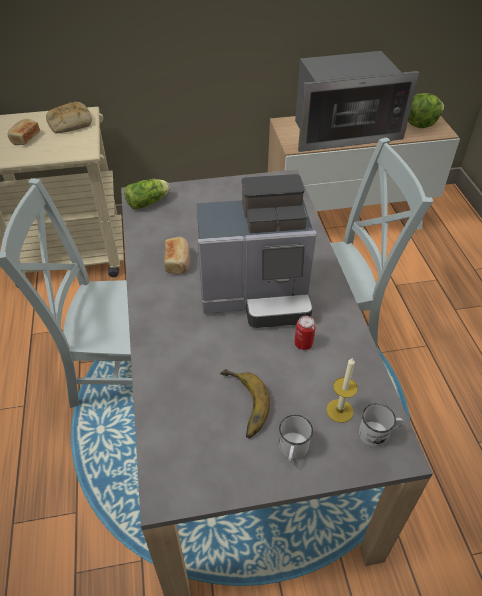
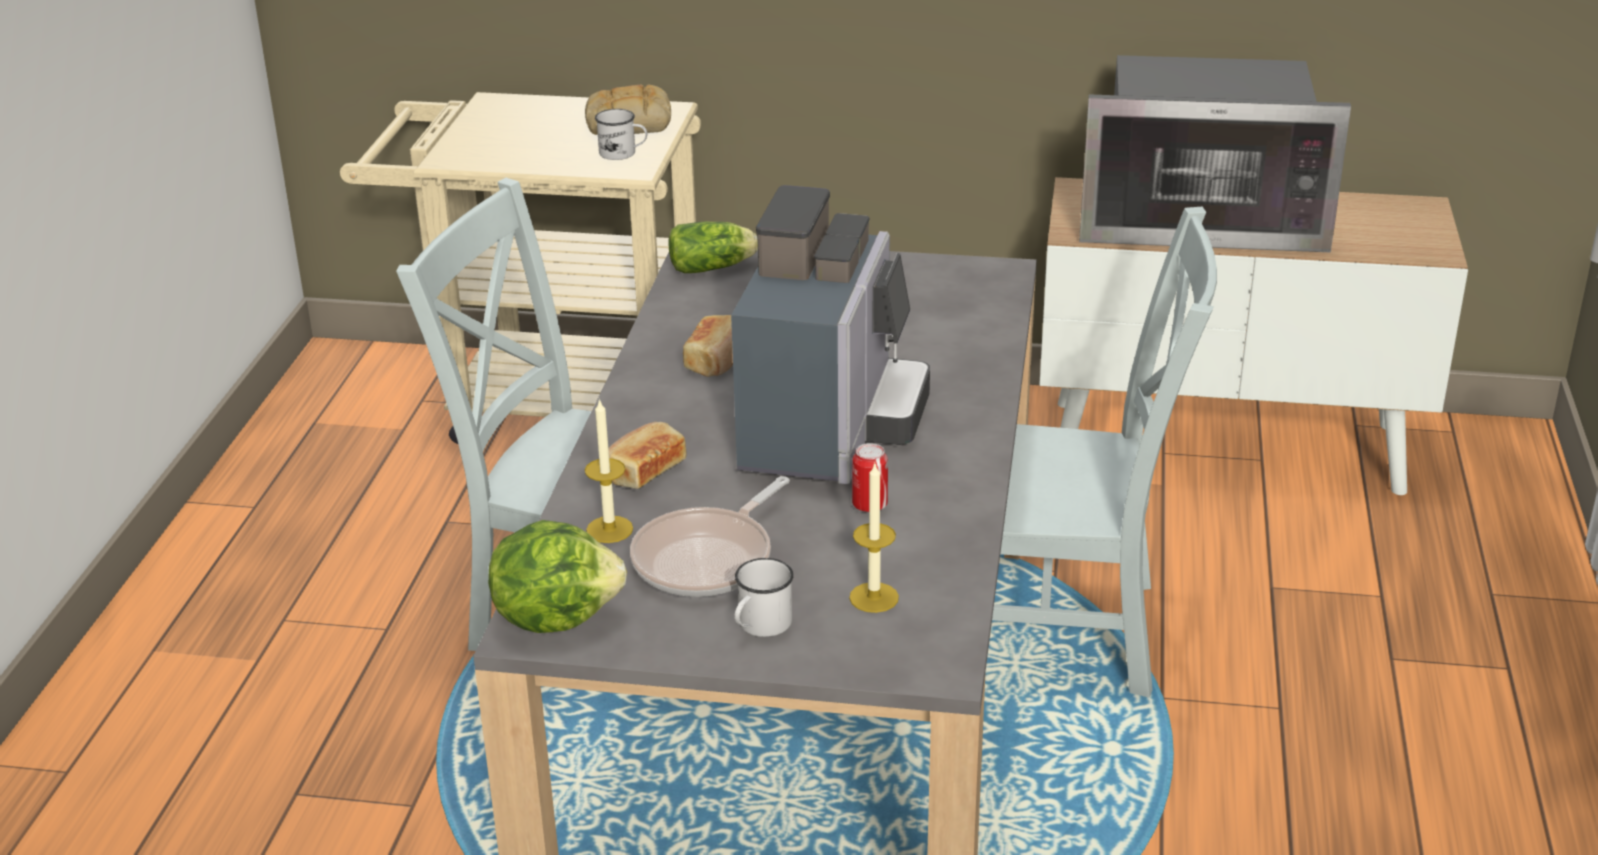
camera: 20 degrees right, 15 degrees down
(25, 138) = (535, 135): bread -> bread (644, 471)
(176, 398) = (609, 529): none -> candle
(240, 405) = (708, 558): banana -> frying pan
(257, 295) = (830, 429): coffee machine -> coffee machine turned 90 degrees counterclockwise
(378, 434) = (920, 637): white mug -> white mug (623, 153)
(420, 124) = (1390, 231): lettuce -> lettuce (556, 616)

